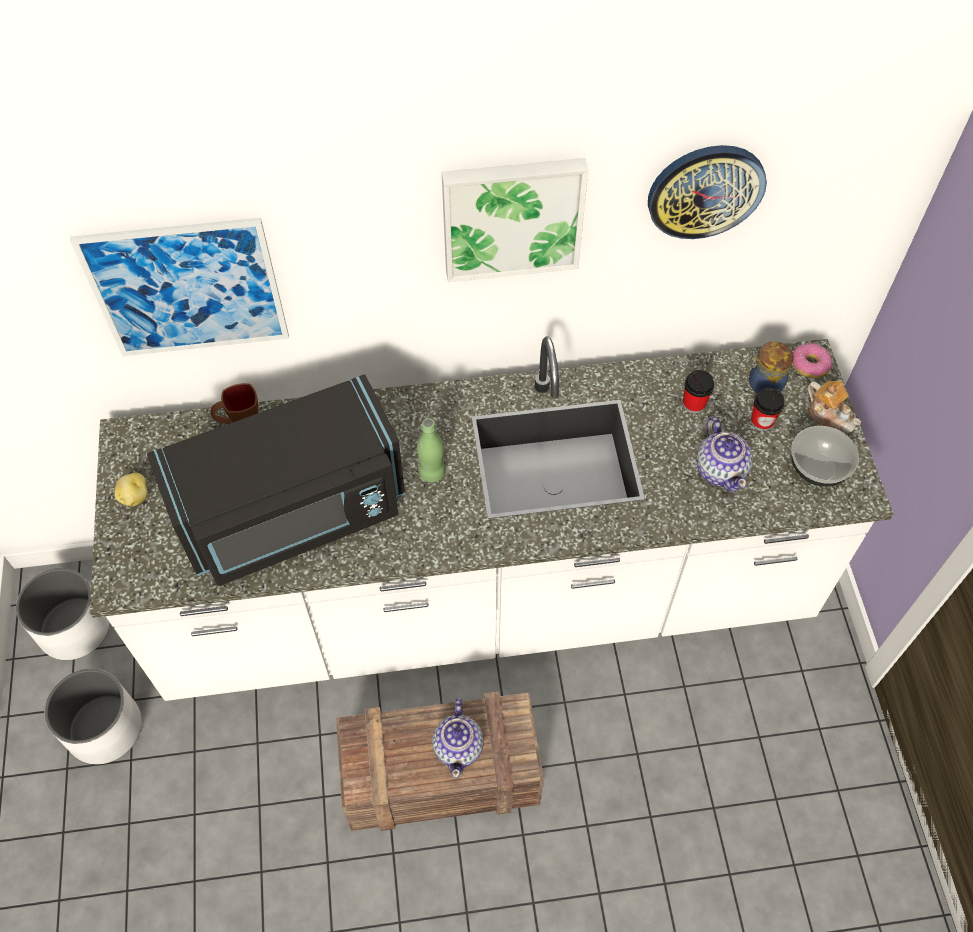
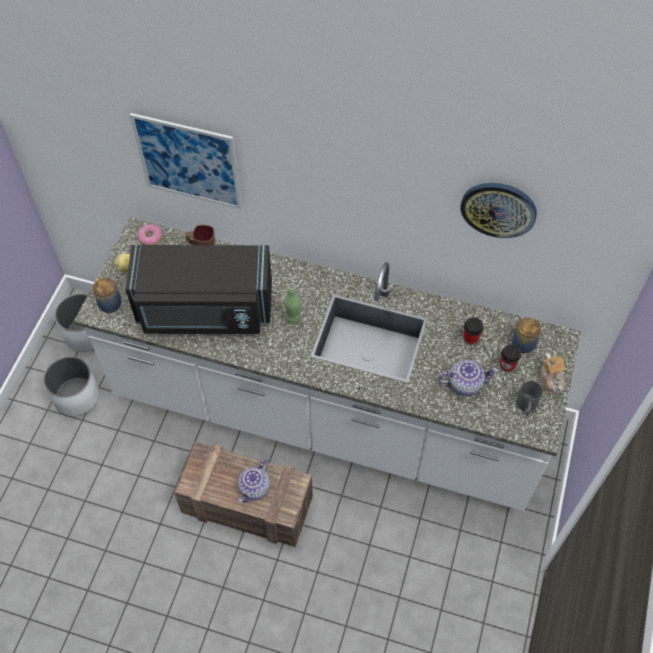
camera: 25 degrees right, 0 degrees up
(138, 561) = (111, 303): none -> jar
(512, 216) = (377, 184): picture -> none
(721, 469) = (464, 383): teapot -> teapot turned 105 degrees counterclockwise
(809, 365) = (558, 343): donut -> donut (150, 238)
(818, 468) = (526, 407): bowl -> grey mug

